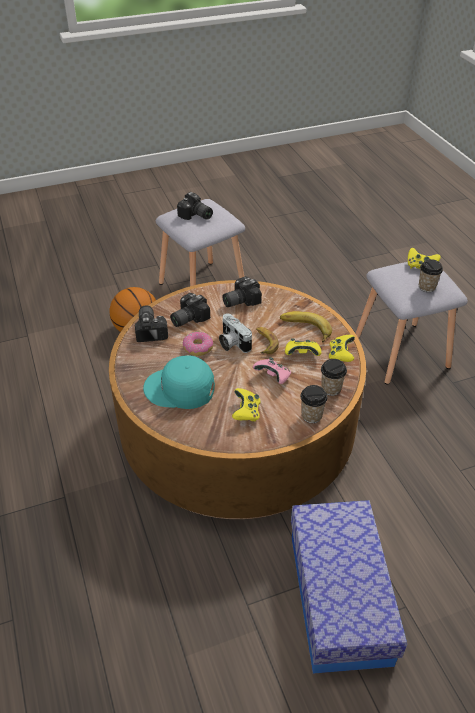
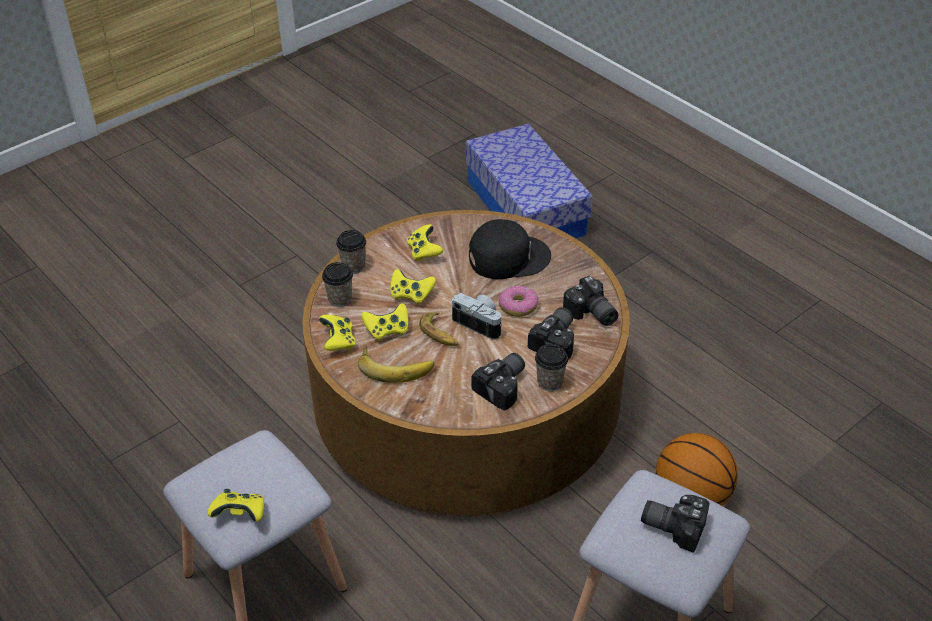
camera: 160 degrees right, 0 degrees up
(180, 389) = (508, 256): turquoise cap -> black cap
(273, 377) = (411, 295): pink game controller -> yellow game controller
(339, 597) = (302, 276): storage box -> storage box (525, 208)
(427, 287) = (229, 471): cup -> cup (550, 382)

